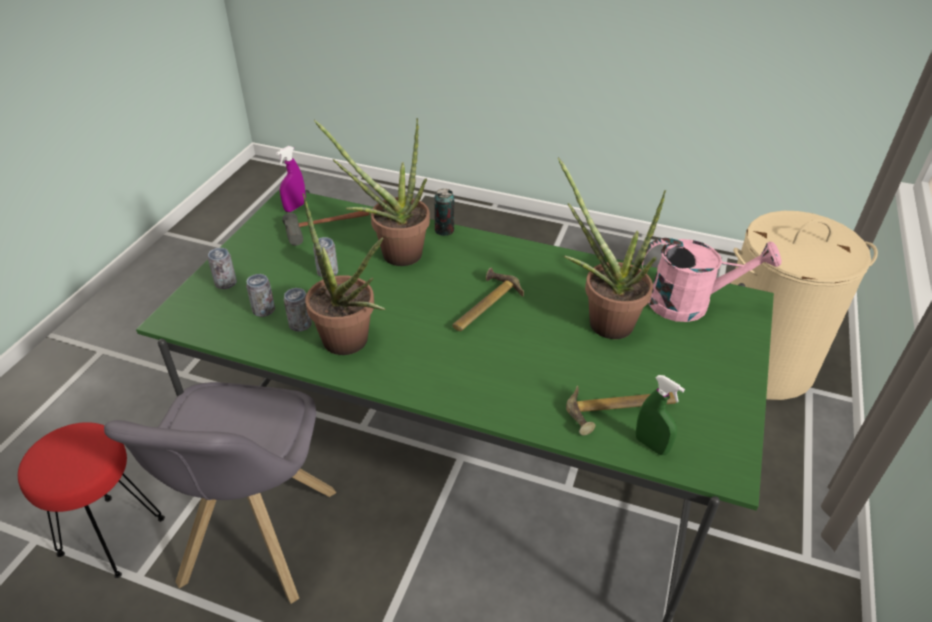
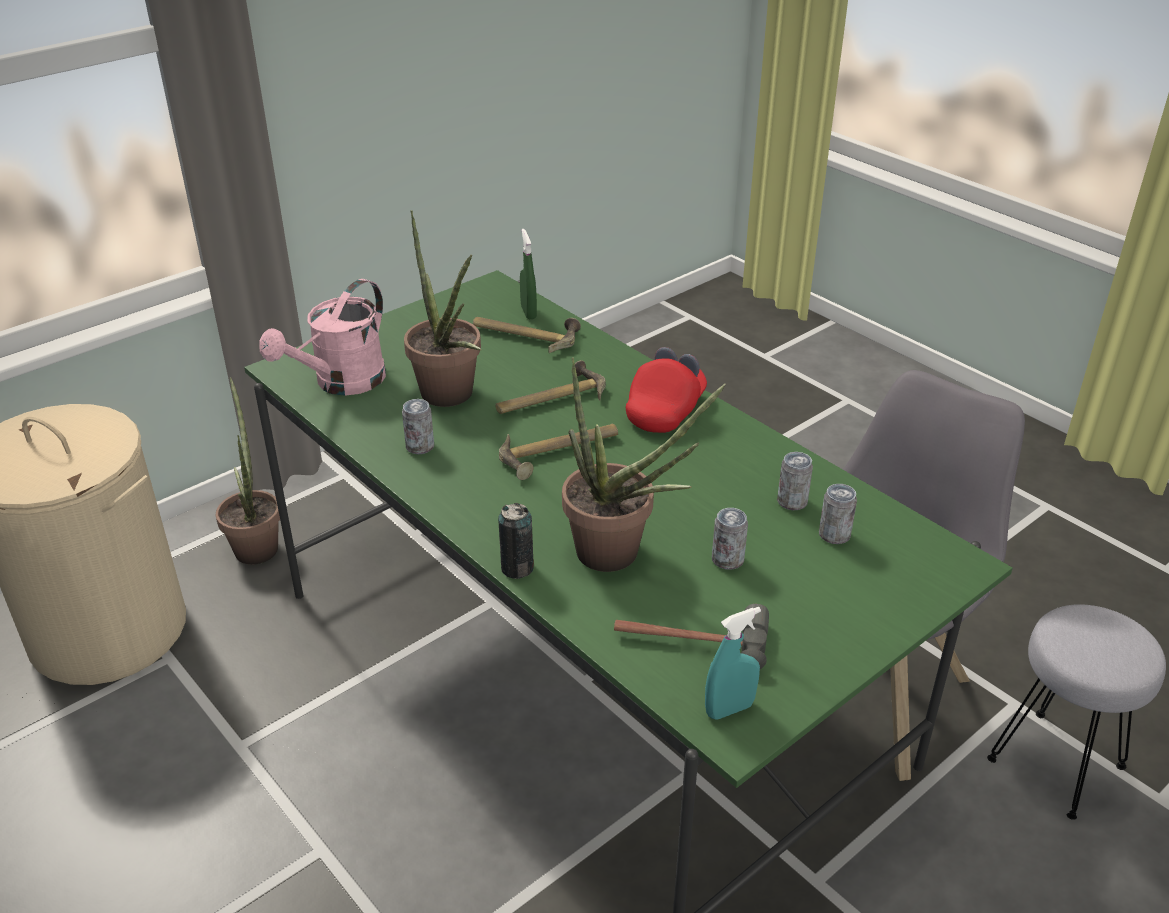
camera: 150 degrees left, 5 degrees down
(111, 535) = (1057, 765): red stool -> grey stool
(226, 283) = (881, 593): can -> can (420, 447)
(295, 207) = (729, 709): purple spray bottle -> turquoise spray bottle
(351, 345) = (741, 460): potted plant -> potted plant (257, 544)
(435, 372) = (666, 410): none -> red cap
(533, 348) = (549, 398): none -> hammer
(690, 304) = (341, 383): pink watering can -> pink watering can turned 90 degrees counterclockwise

